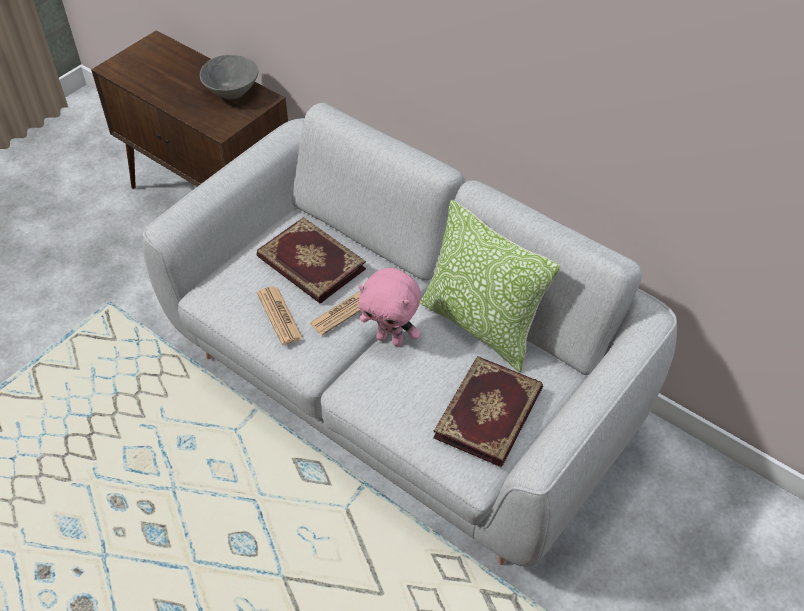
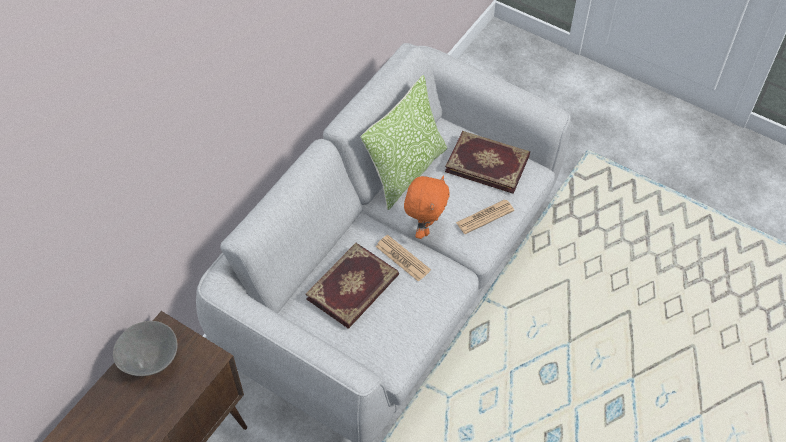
camera: 95 degrees left, 5 degrees up
(279, 316) = (413, 303): newspaper -> newspaper (485, 217)
(390, 339) = (425, 227): pink plush toy -> orange plush toy

